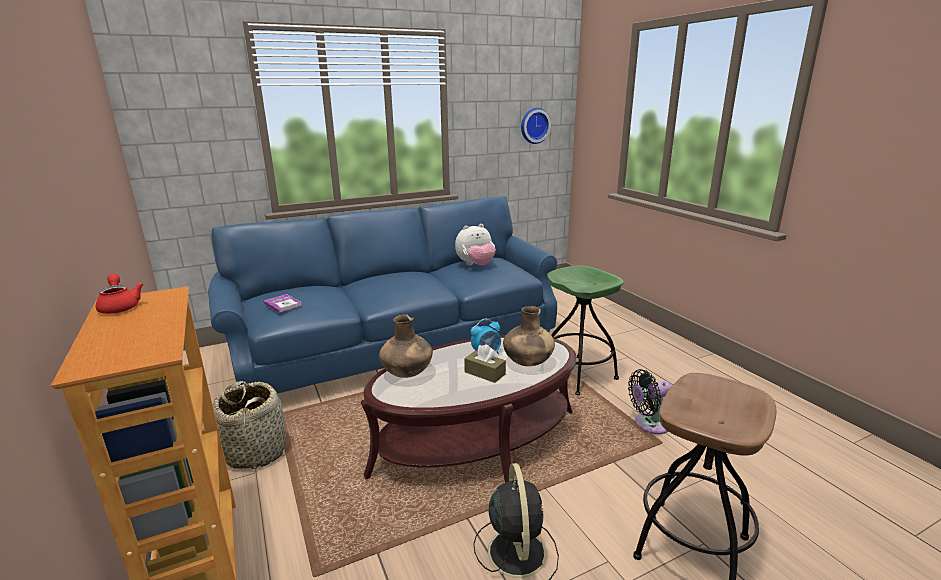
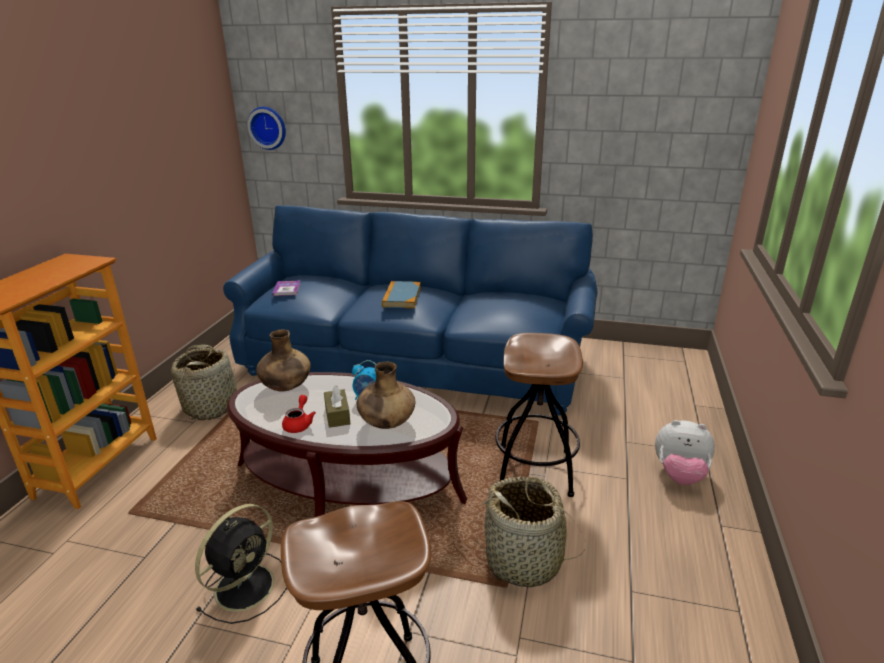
camera: 40 degrees right, 5 degrees up
(120, 306) = (60, 262): red teapot -> red teapot (299, 424)
(400, 282) = (402, 297): none -> book
(476, 265) = (502, 301): plush toy -> plush toy (679, 475)
(534, 125) = (677, 132): wall clock -> wall clock (268, 127)
(578, 375) = (535, 470): green stool -> brown stool
(648, 424) = (524, 561): black fan -> basket

